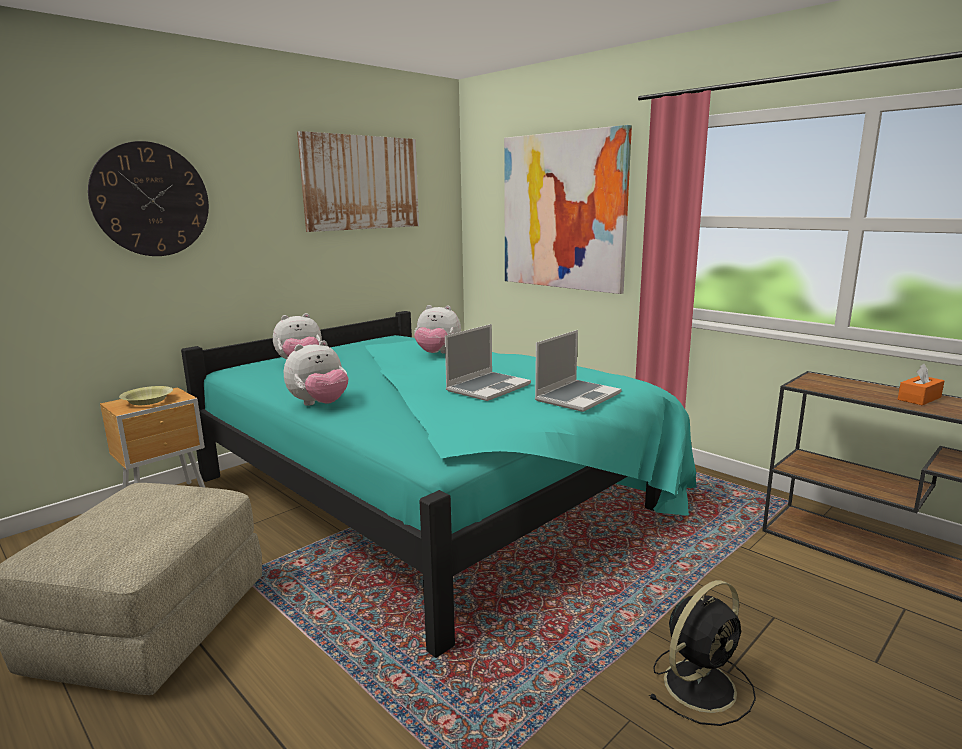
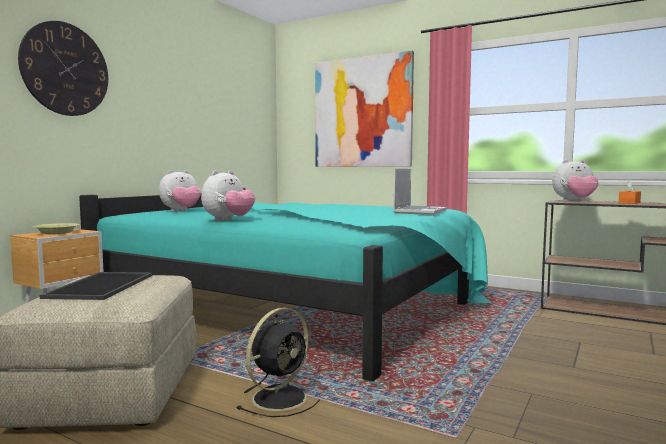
camera: 15 degrees left, 10 degrees down
(127, 514) = (100, 286): none -> tray
(362, 183) = (213, 85): picture -> none
(437, 354) = (286, 206): plush toy -> plush toy (574, 201)
(488, 387) = (351, 210): laptop -> none
(701, 684) = (562, 373): black fan -> black fan (281, 397)

